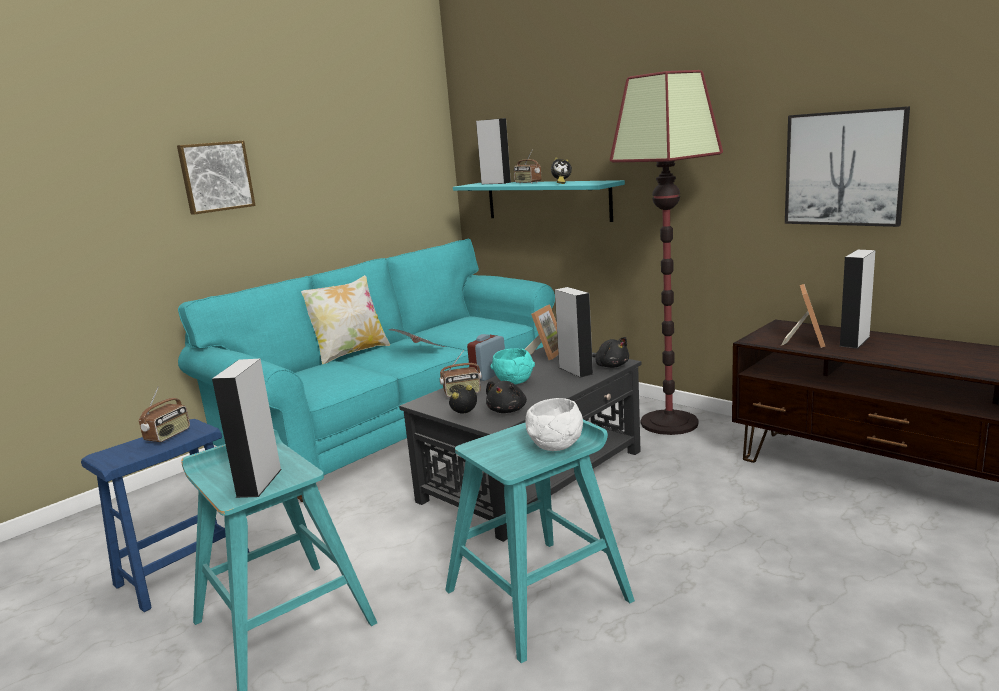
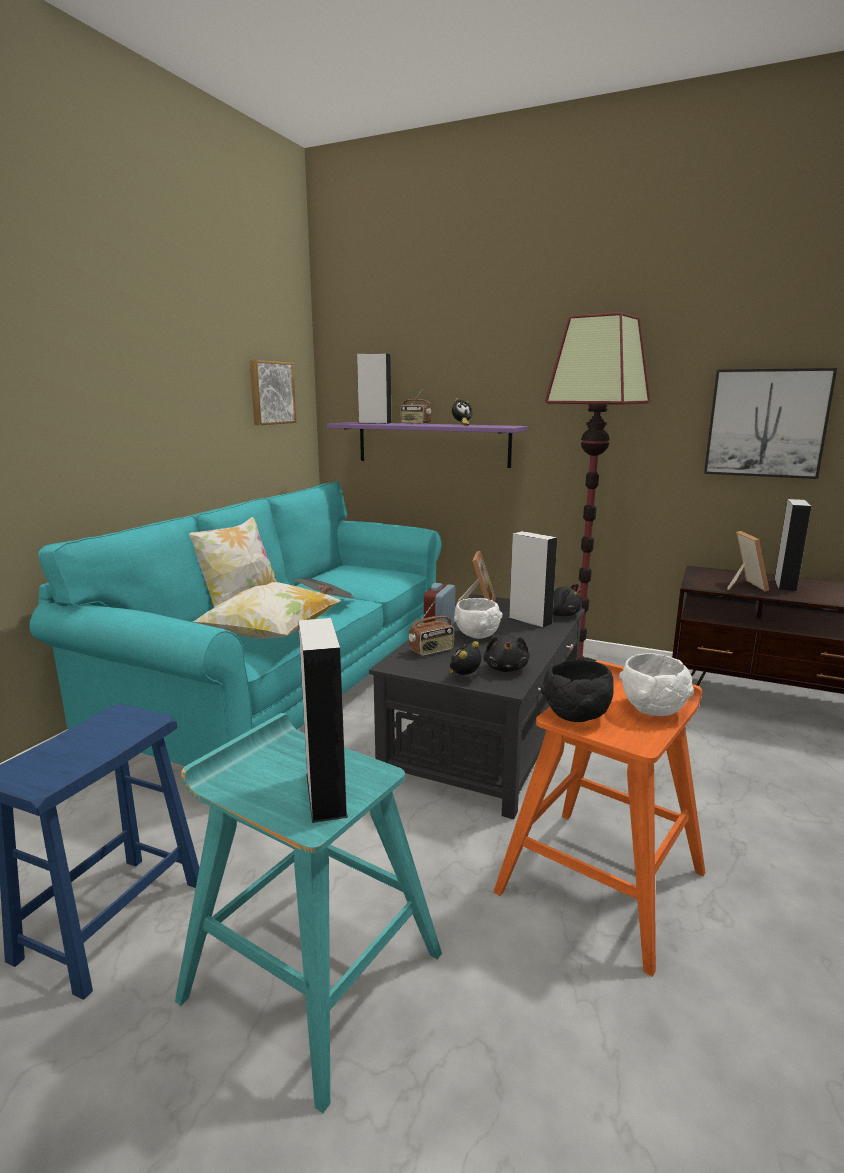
camera: 20 degrees left, 0 degrees up
(168, 435) = (101, 732): radio -> none
(215, 176) = (78, 383): picture -> picture (271, 393)
(350, 376) = (271, 636): none -> pillow
(489, 446) = (577, 716): none -> black bowl
(513, 382) = (476, 635): turquoise bowl -> white bowl
(539, 594) = (603, 880): turquoise stool -> orange stool
(547, 200) = (432, 444): turquoise shelf -> purple shelf

